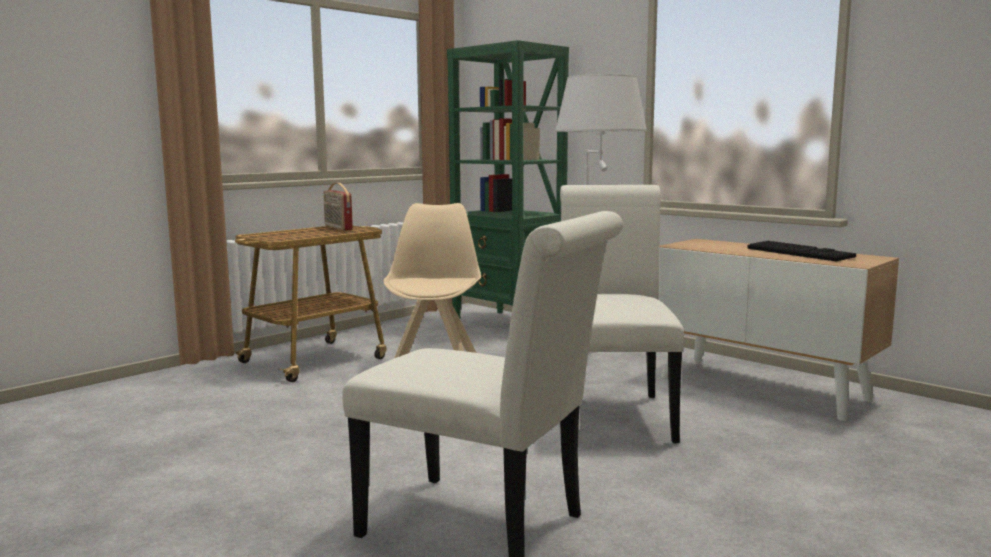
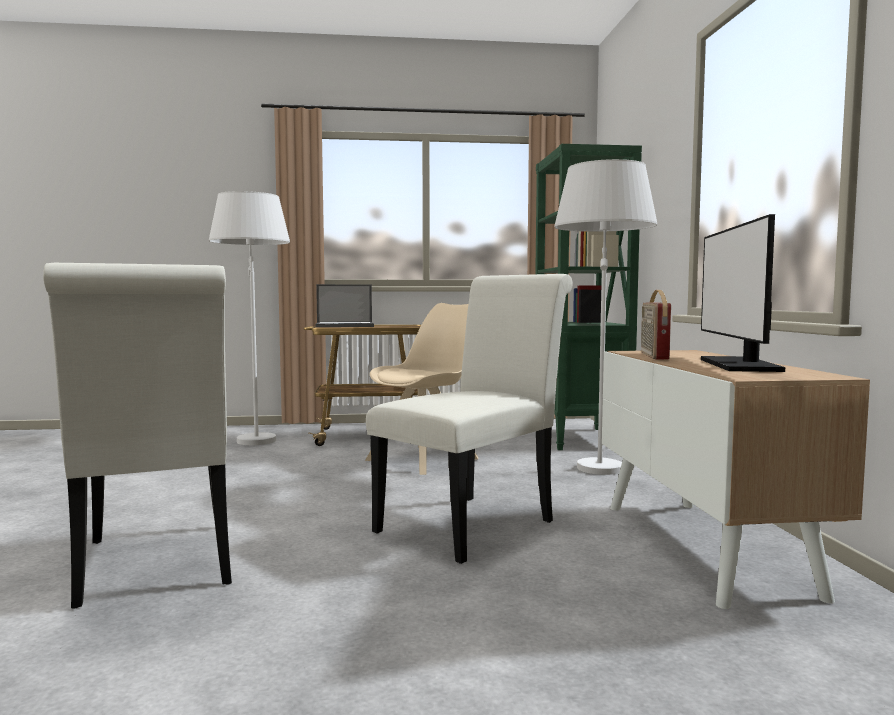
camera: 40 degrees right, 5 degrees down
(181, 389) = (255, 436): none -> white floor lamp
(286, 234) = (345, 326): none -> laptop
(337, 228) = (402, 325): radio -> radio (653, 356)
(801, 253) = (739, 365): keyboard -> monitor

